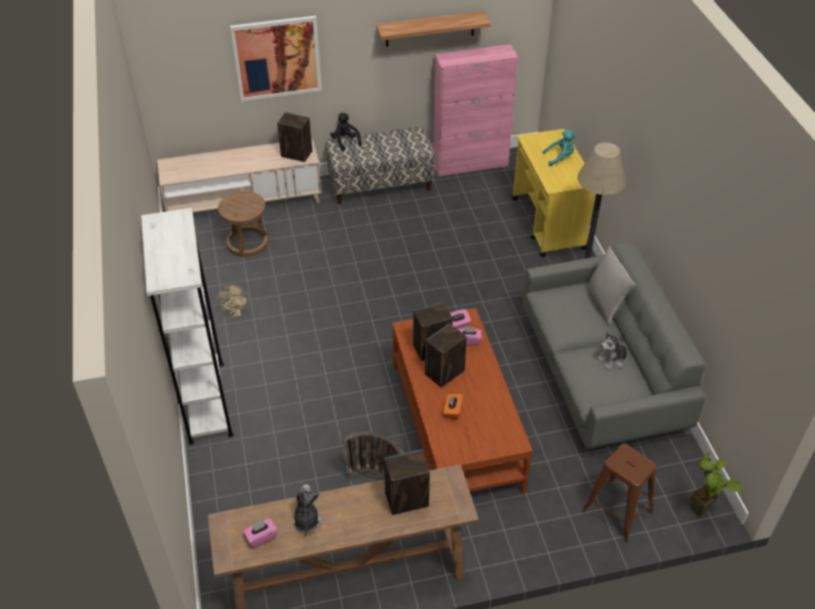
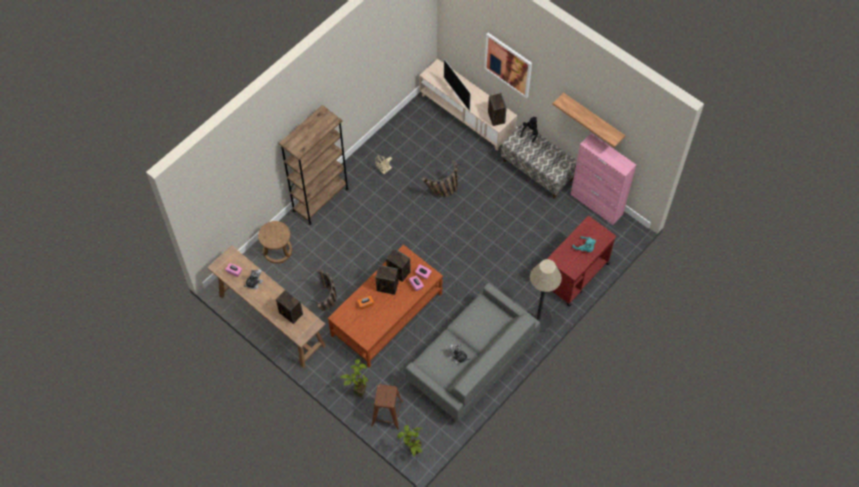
camera: 55 degrees right, 15 degrees up
(206, 402) = (320, 199): white bookcase -> brown bookcase
(229, 168) = (458, 95): none -> television
(247, 242) = (437, 139): brown stool -> brown stool (277, 250)
(323, 277) = (441, 192): none -> basket
(548, 224) = (575, 275): yellow cart -> red cart
(553, 527) = (357, 390): none -> potted plant
(605, 304) = (498, 334): grey pillow -> none

